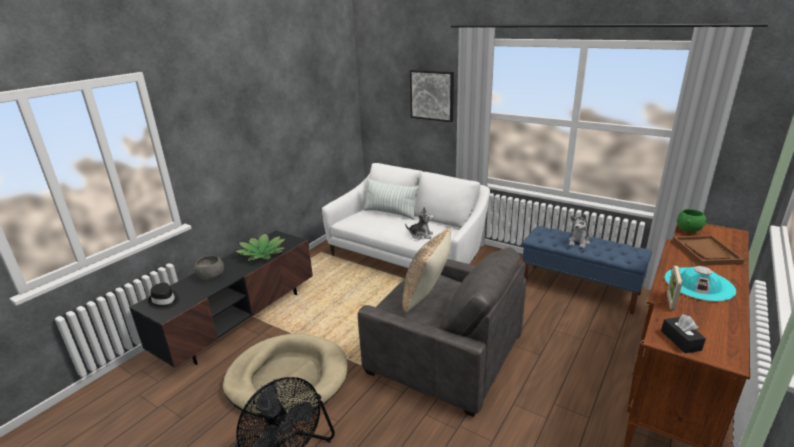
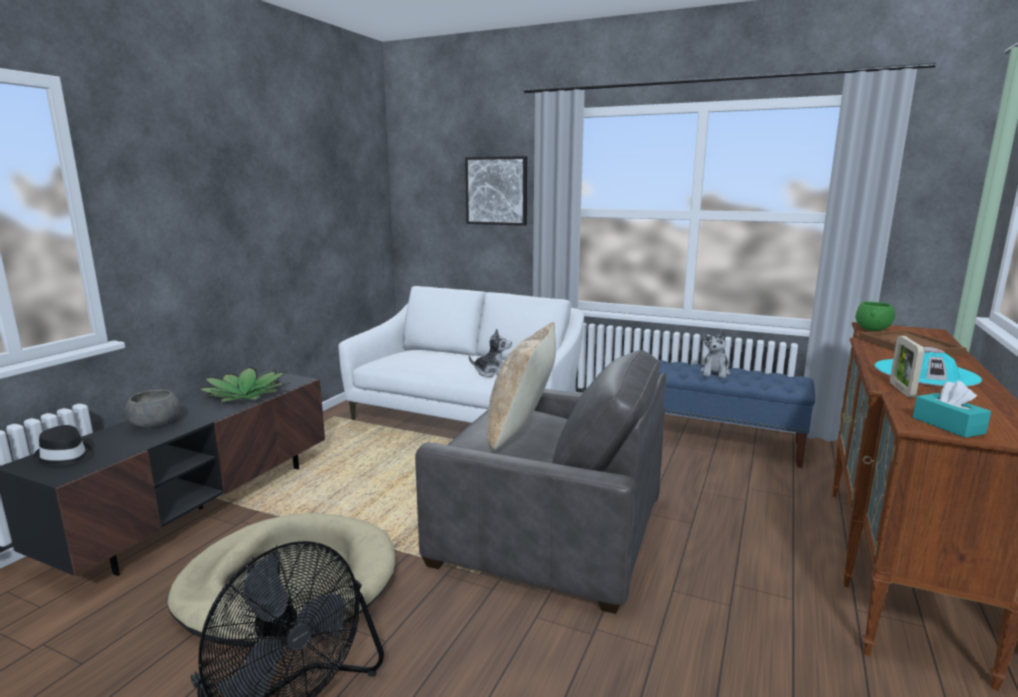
camera: 10 degrees left, 10 degrees down
(390, 213) = (441, 353): pillow -> none
(680, 340) = (948, 425): black tissue box -> turquoise tissue box

